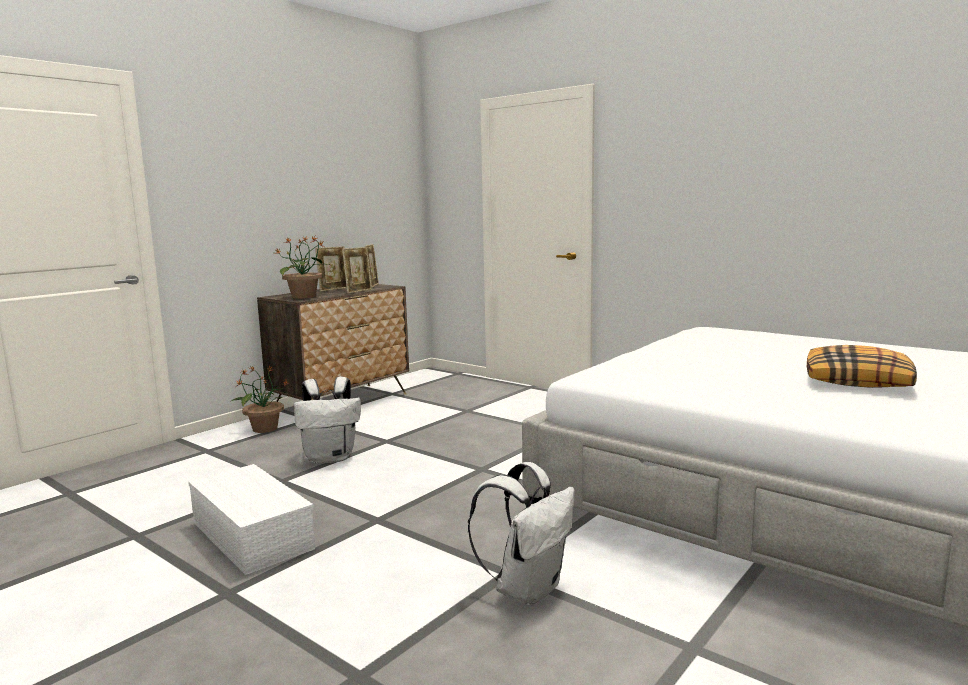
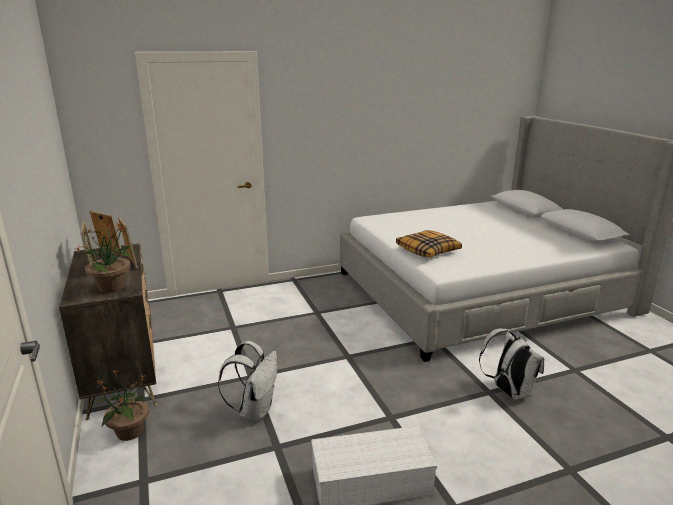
camera: 60 degrees left, 10 degrees up
(858, 381) = (502, 232): pillow -> pillow (428, 250)

